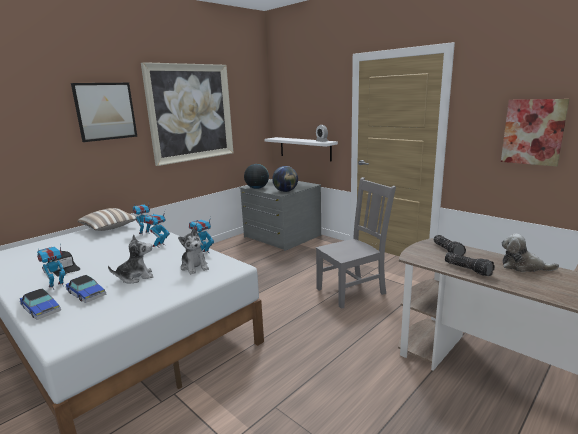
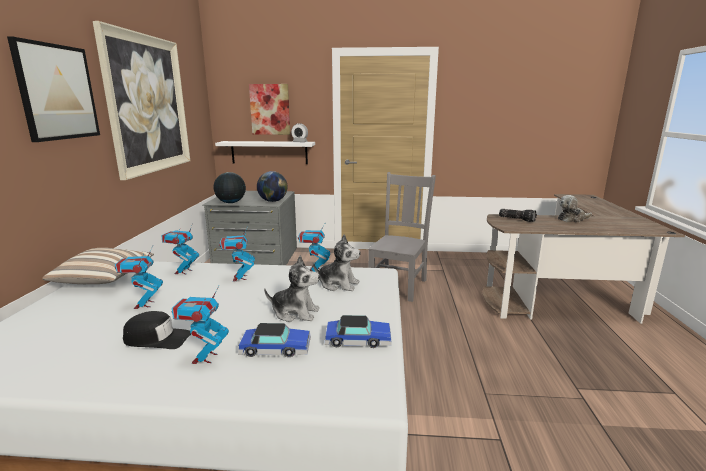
camera: 40 degrees left, 0 degrees up
(41, 309) = (254, 387): toy car -> toy car (358, 340)
(94, 248) = (144, 304): none -> toy robot
(136, 277) = (295, 313): plush toy -> plush toy turned 75 degrees clockwise
(468, 269) = (553, 227): flashlight -> none
(533, 132) = (503, 124): picture -> picture (270, 109)

